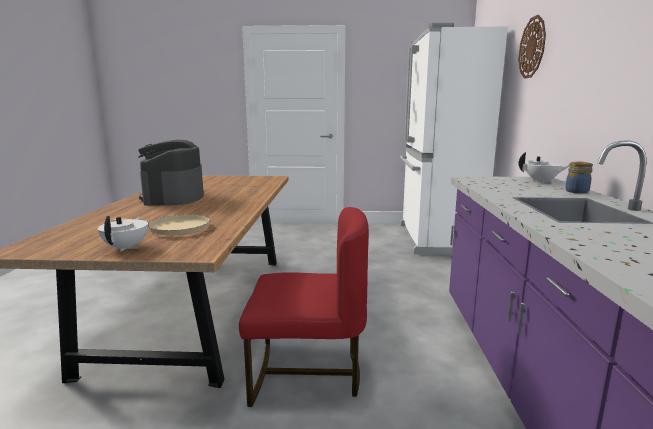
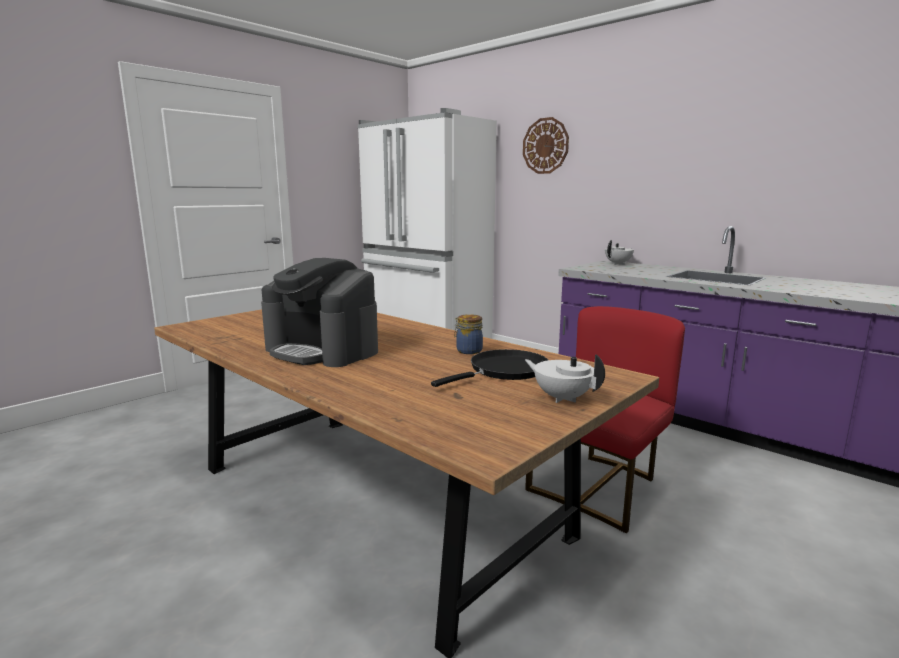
camera: 50 degrees left, 0 degrees up
(175, 228) = (504, 371): beige frying pan -> black frying pan
(576, 191) = (664, 267): jar -> jar (468, 351)

